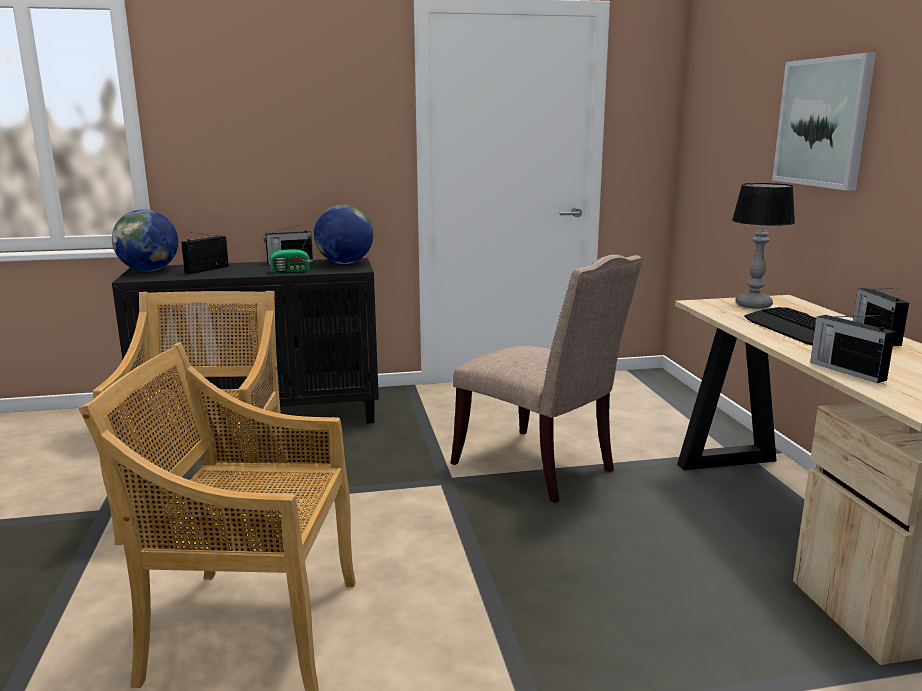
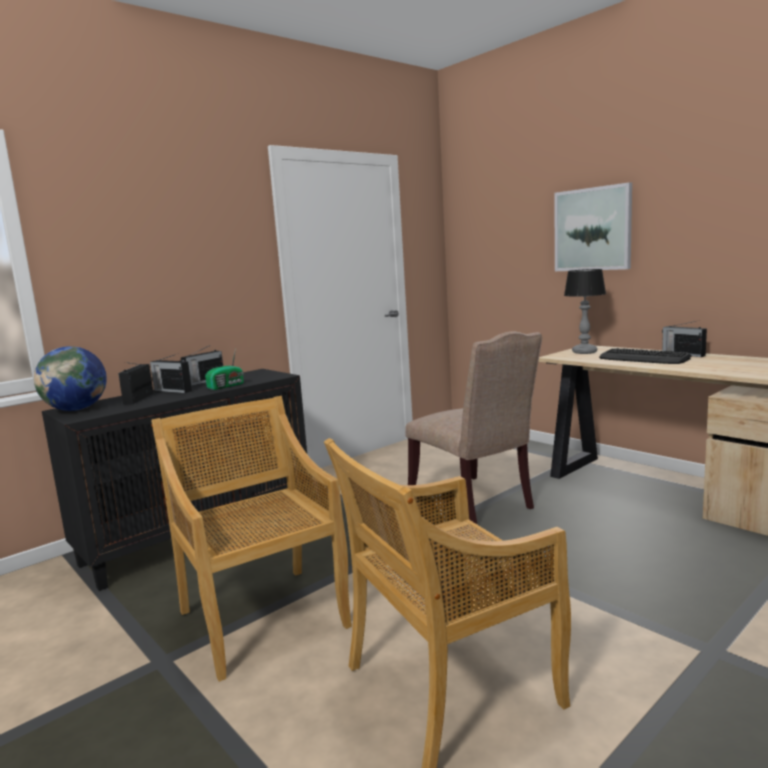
camera: 30 degrees left, 5 degrees down
(345, 263) = (257, 374): globe -> none
(540, 468) = (475, 504): beige chair -> beige chair turned 45 degrees clockwise
(845, 370) = (717, 370): radio -> radio (172, 390)

